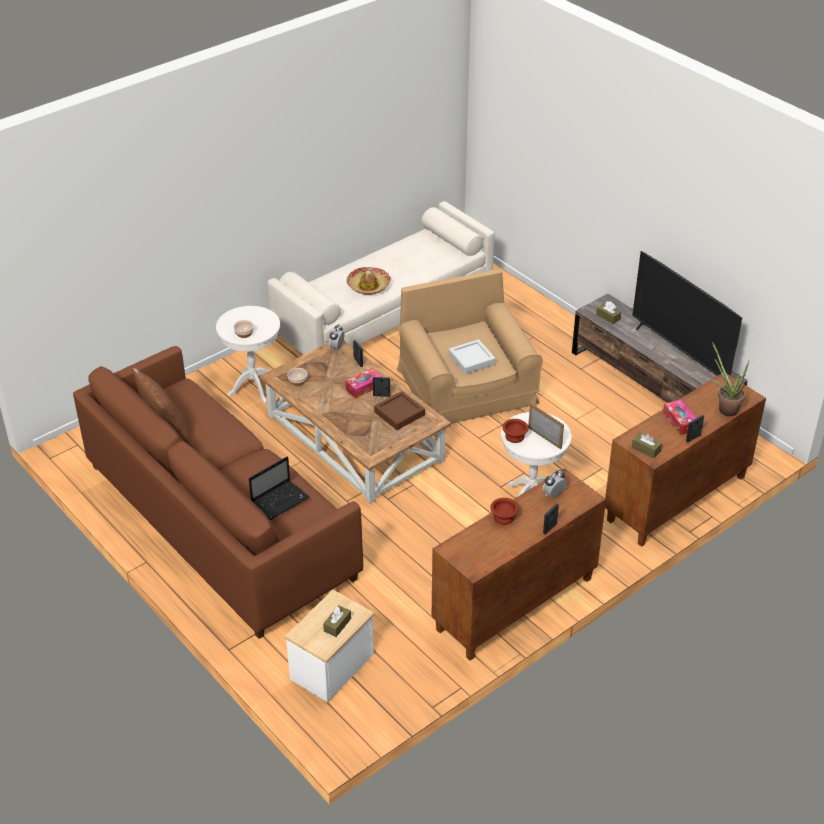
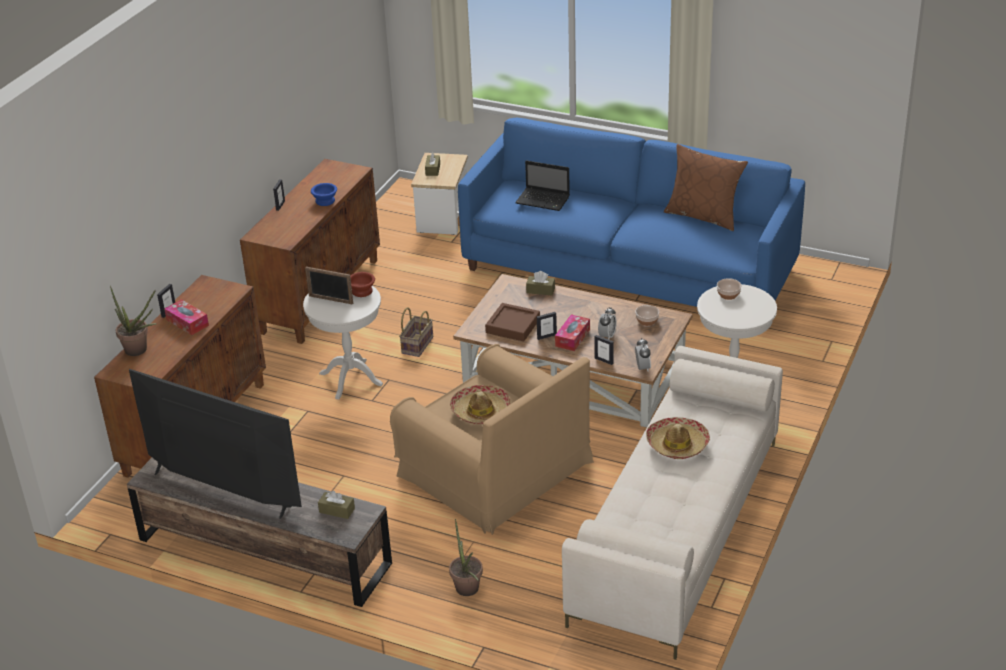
camera: 155 degrees right, 5 degrees down
(219, 521) = (629, 269): brown sofa -> blue sofa
(280, 500) = (544, 200): laptop -> laptop turned 90 degrees counterclockwise
(457, 512) = (417, 344): none -> basket
(471, 359) = (480, 411): grey tray -> hat
(504, 517) = (324, 201): brown bowl -> blue bowl
(534, 322) = (468, 592): none -> potted plant
(553, 494) = (289, 228): alarm clock -> alarm clock (607, 336)
(646, 449) = (215, 287): brown tissue box -> brown tissue box (540, 290)

